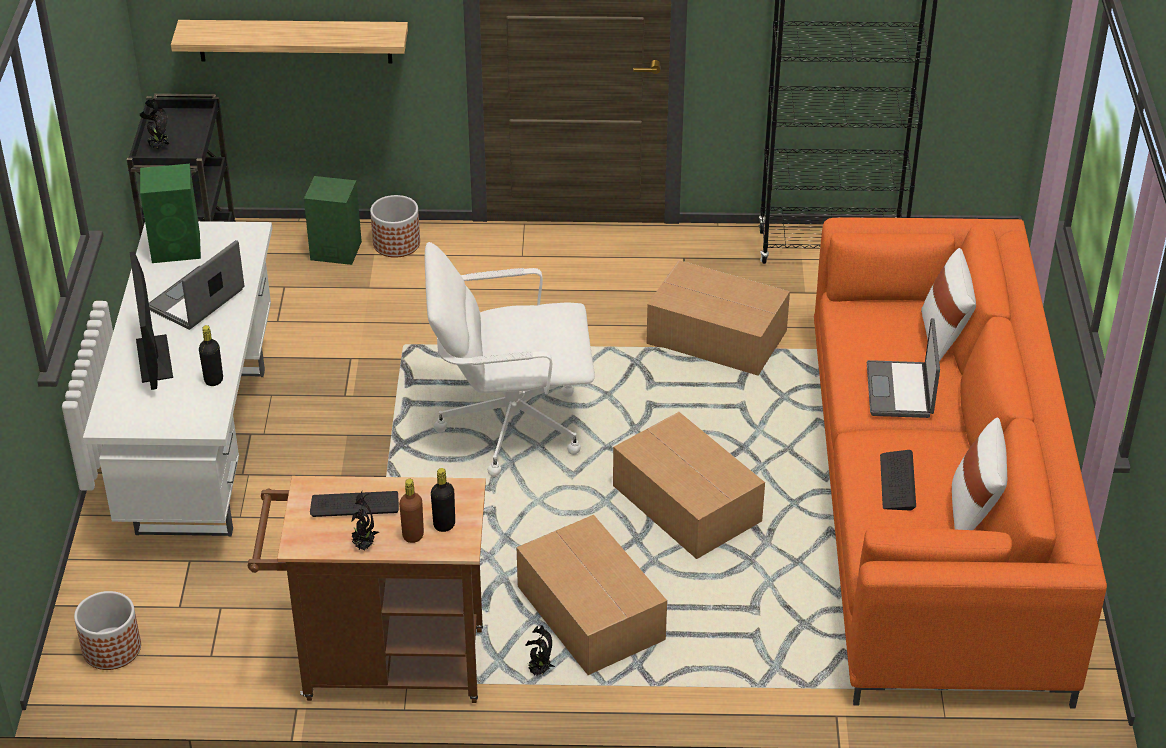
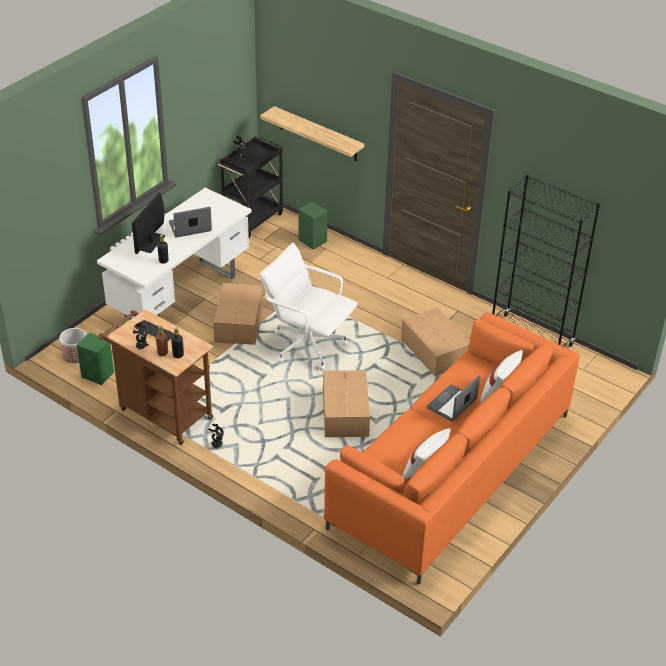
camera: 35 degrees right, 0 degrees up
(177, 247) = (205, 203): green speaker -> green speaker (98, 375)
(396, 244) = (340, 249): planter -> none
(590, 612) = (260, 435): cardboard box -> cardboard box (240, 323)
(897, 482) = (406, 440): keyboard -> none

